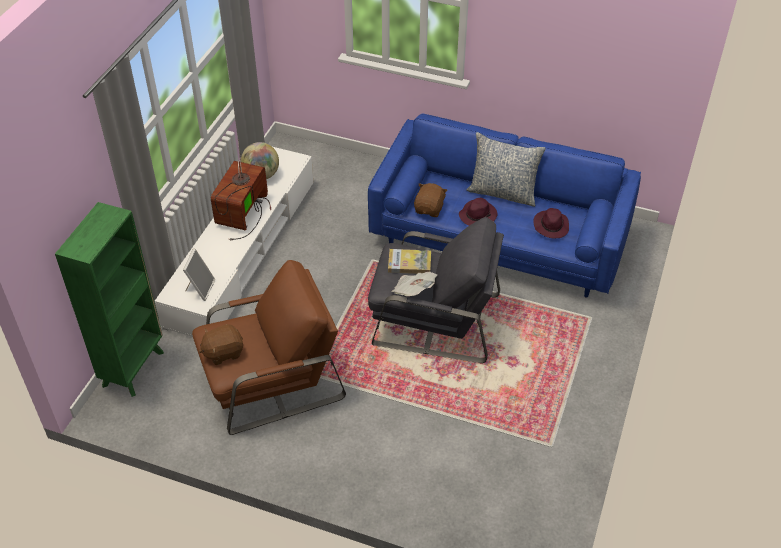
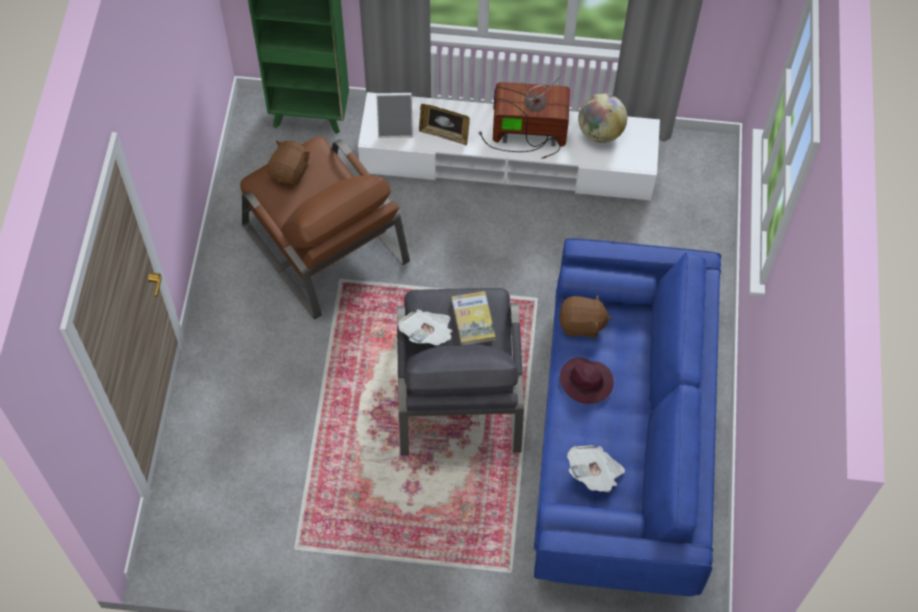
camera: 75 degrees right, 15 degrees up
(221, 260) = (444, 134): none -> picture frame
(223, 352) = (290, 171): brown plush toy -> brown plush toy turned 60 degrees clockwise
(503, 193) = (643, 405): pillow -> none
(551, 226) = (594, 473): purple hat -> newspaper

